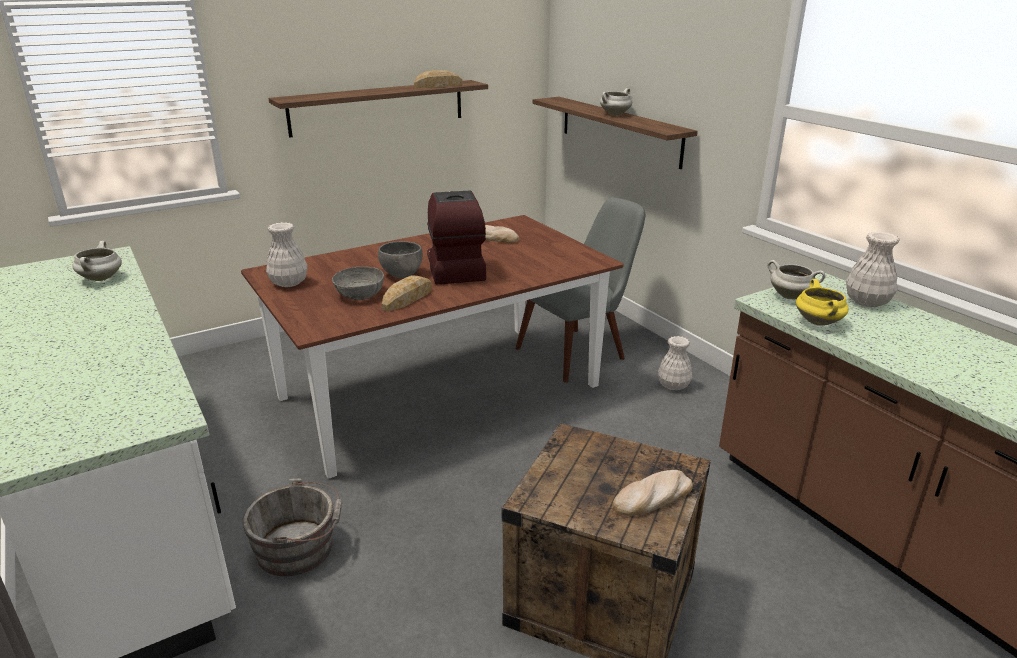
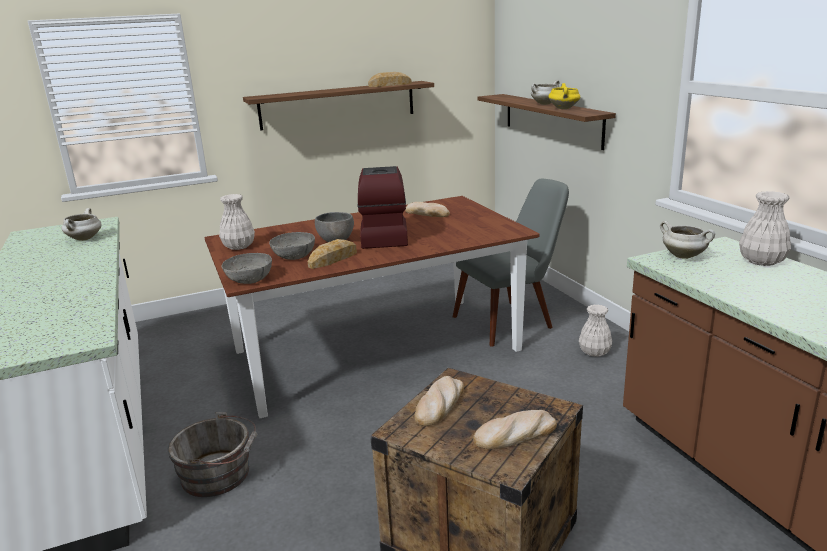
camera: 10 degrees right, 5 degrees down
(318, 326) = (249, 279): none -> grey bowl
(564, 467) = (439, 404): none -> bread
(819, 322) = (704, 278): yellow cooking pot -> yellow cooking pot (564, 108)

